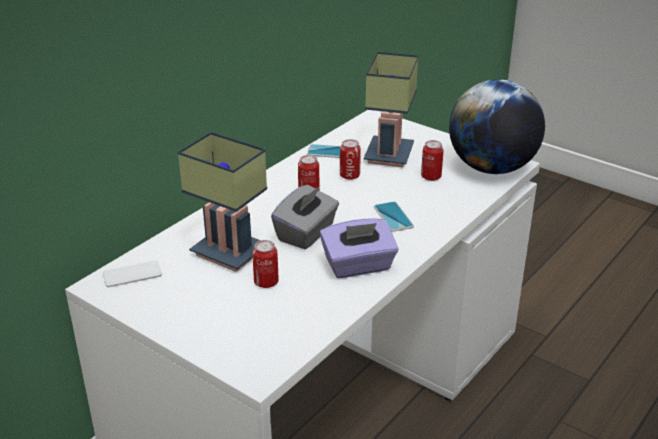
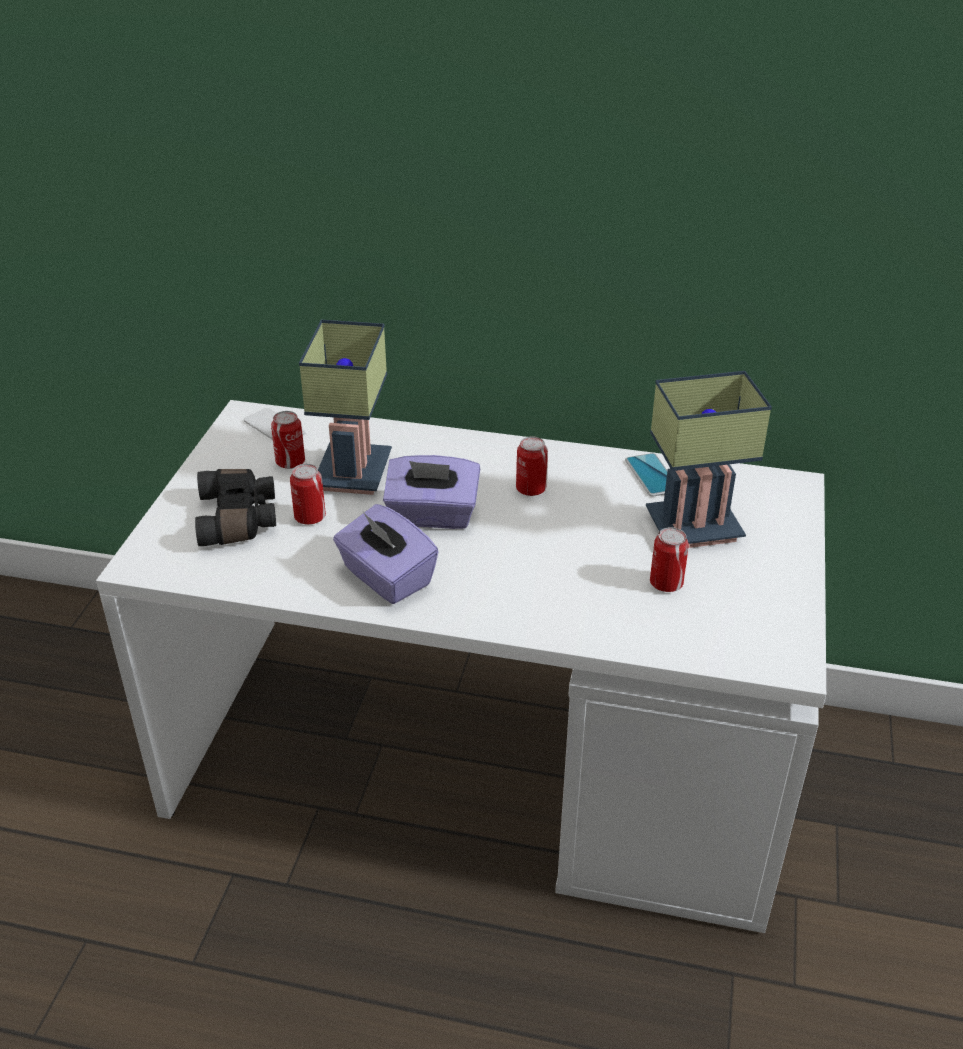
camera: 65 degrees right, 5 degrees up
(240, 314) = (239, 519): none -> black binoculars
(306, 233) = (432, 516): grey tissue box -> purple tissue box
(349, 176) = (602, 510): can -> can (290, 462)
(393, 217) = (525, 576): phone -> none
(492, 168) = (752, 641): globe -> none

